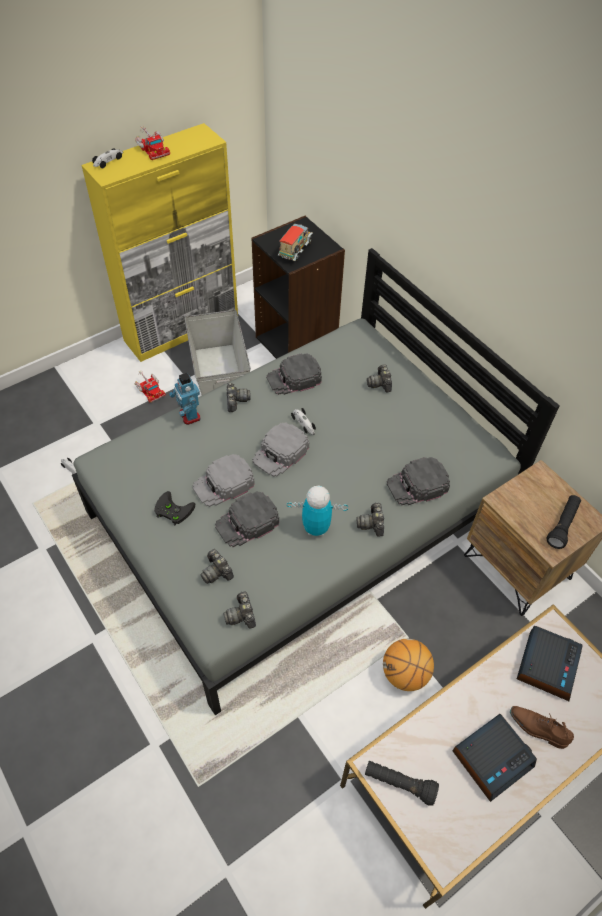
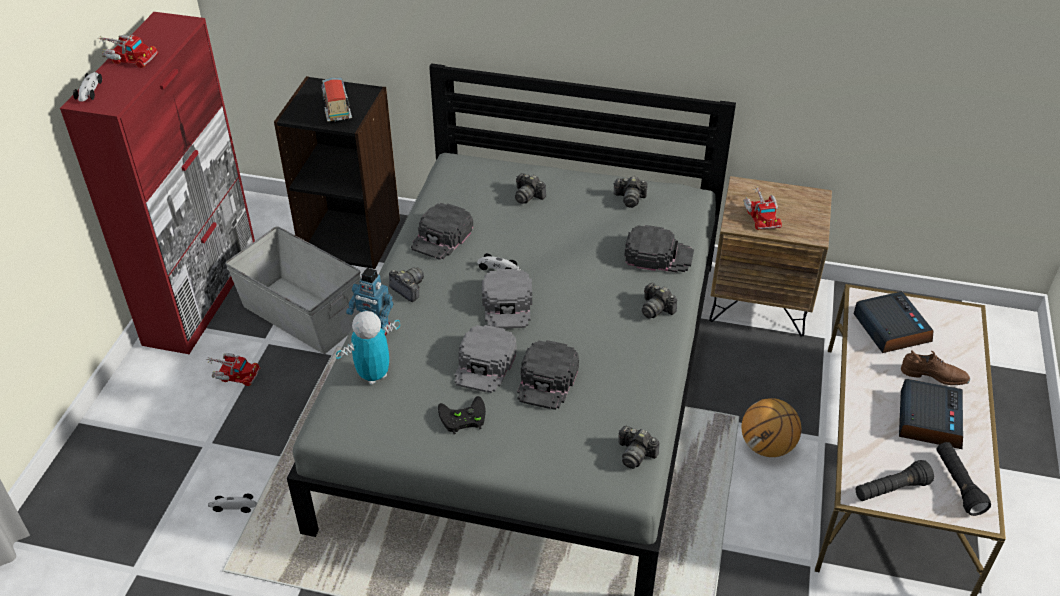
camera: 40 degrees left, 10 degrees down
(182, 328) = (202, 294): yellow cabinet -> red cabinet
(217, 572) = (570, 437): camera -> camera (630, 198)
(315, 529) = (614, 344): toy robot -> toy robot (373, 375)
(417, 485) = (658, 255): black cap -> black cap turned 105 degrees counterclockwise
(529, 505) = (761, 214): none -> toy truck
(537, 728) = (933, 376): brown shoe -> brown shoe turned 150 degrees counterclockwise
(562, 525) = (800, 213): black flashlight -> black flashlight (957, 484)

